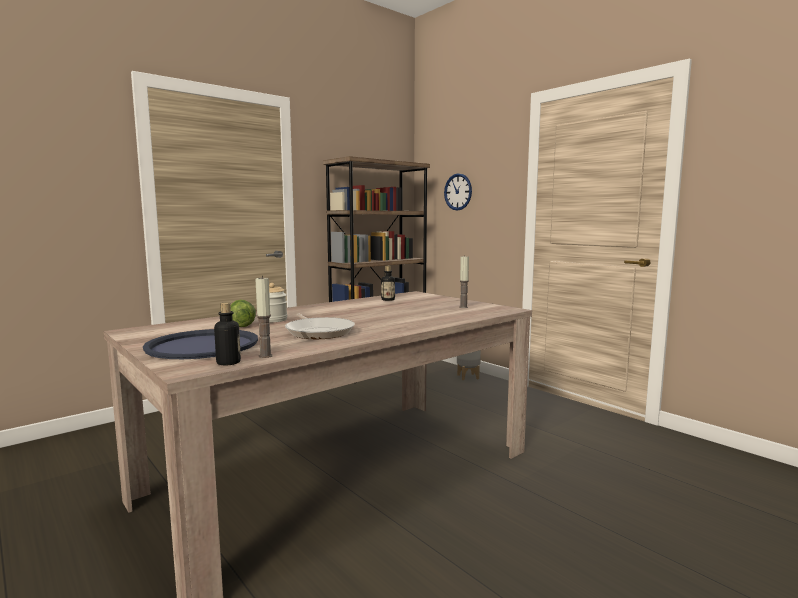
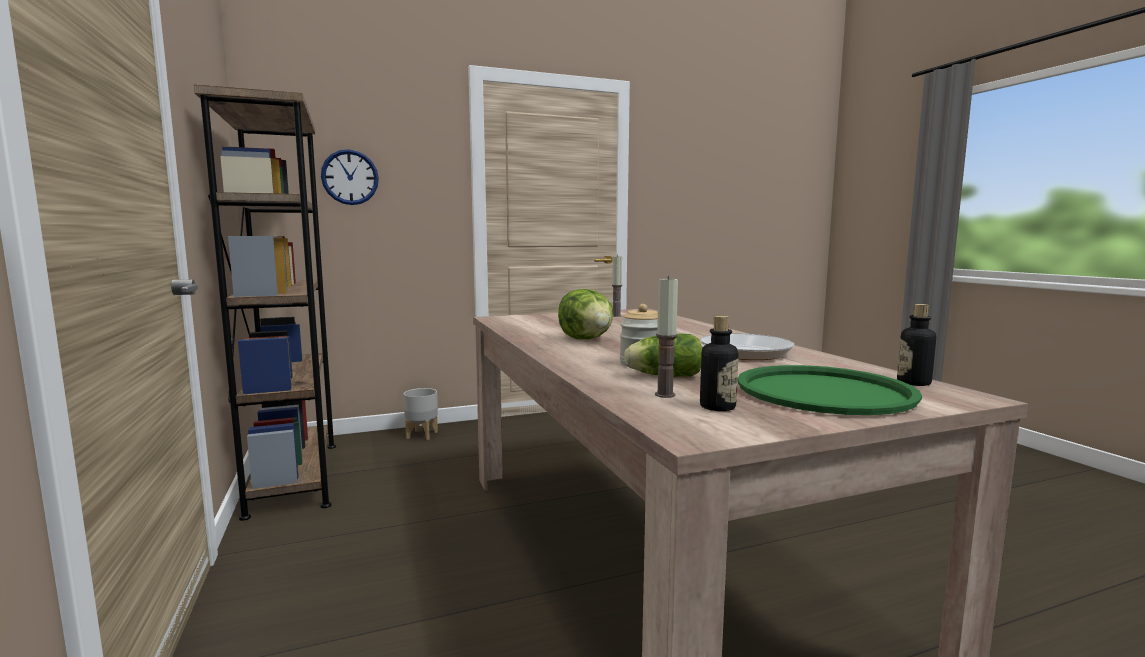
camera: 70 degrees left, 0 degrees up
(203, 345) = (823, 391): blue tray -> green tray
(265, 356) = (872, 371): candle -> candle (664, 395)
(348, 309) = (587, 339): none -> lettuce
(388, 300) = (533, 326): bottle -> bottle (717, 407)

